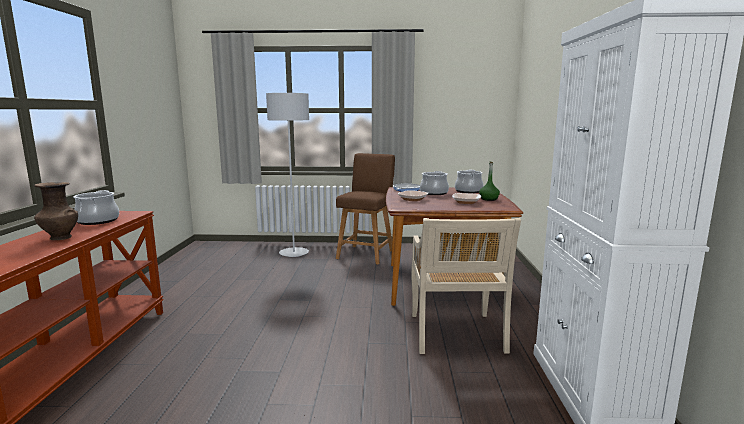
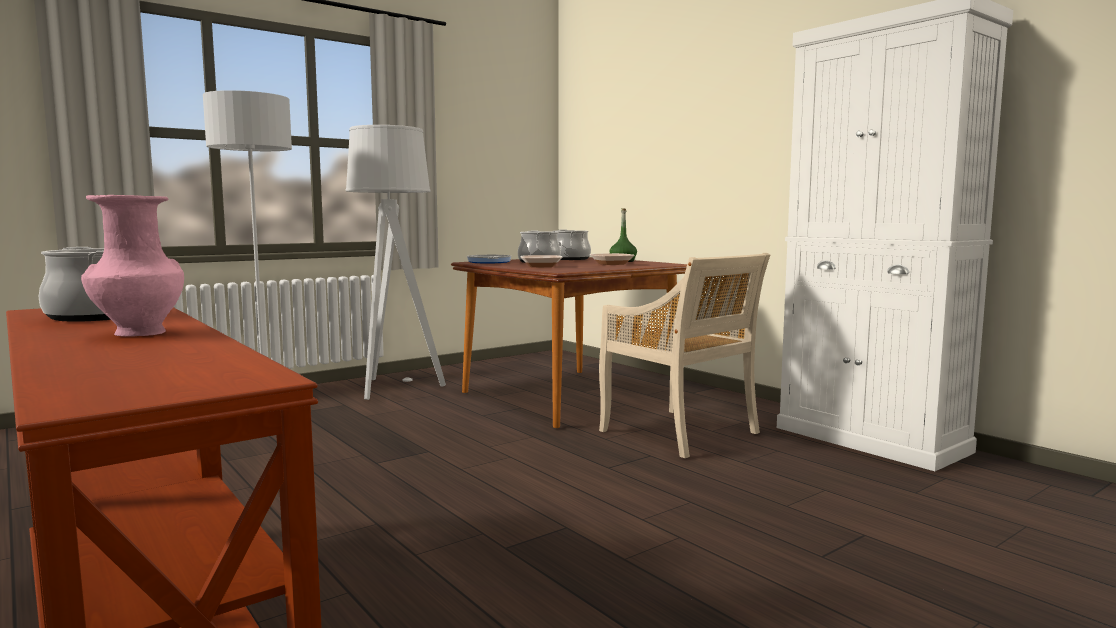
camera: 40 degrees left, 5 degrees down
(59, 238) = (137, 333): brown vase -> pink vase
(366, 253) = (395, 388): brown chair -> grey floor lamp

